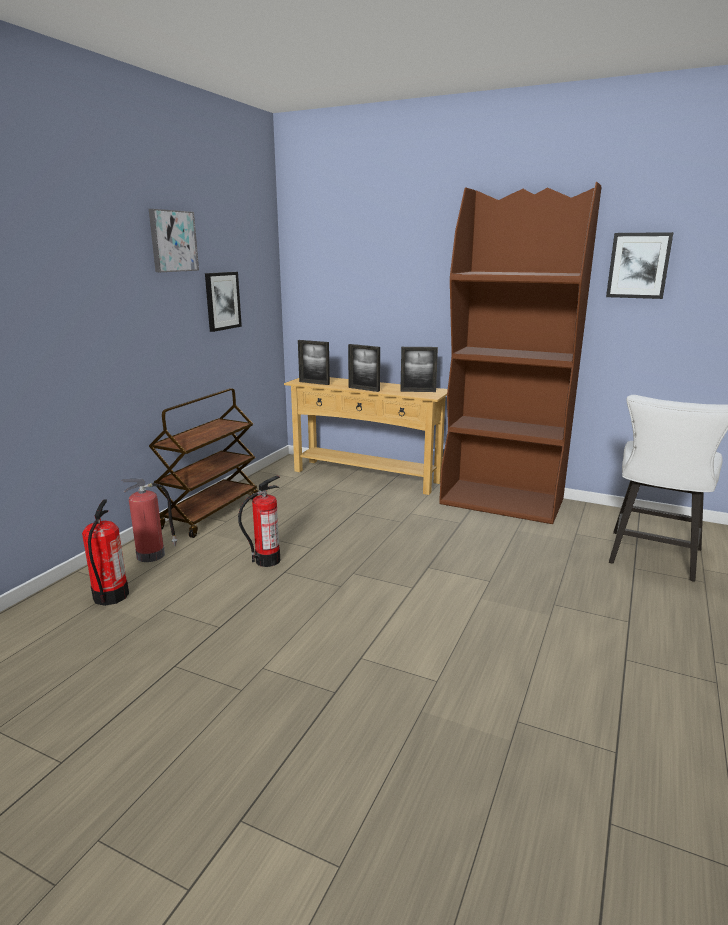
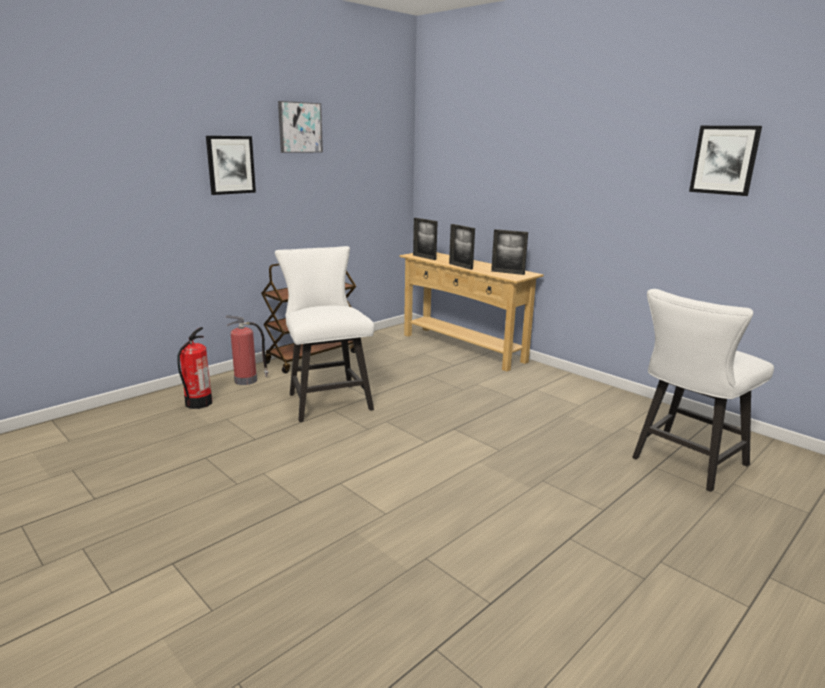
camera: 20 degrees right, 0 degrees up
(222, 301) = (347, 179): picture -> picture (230, 165)
(267, 560) = (327, 399): fire extinguisher -> white chair
(503, 501) = (573, 388): brown bookcase -> none

